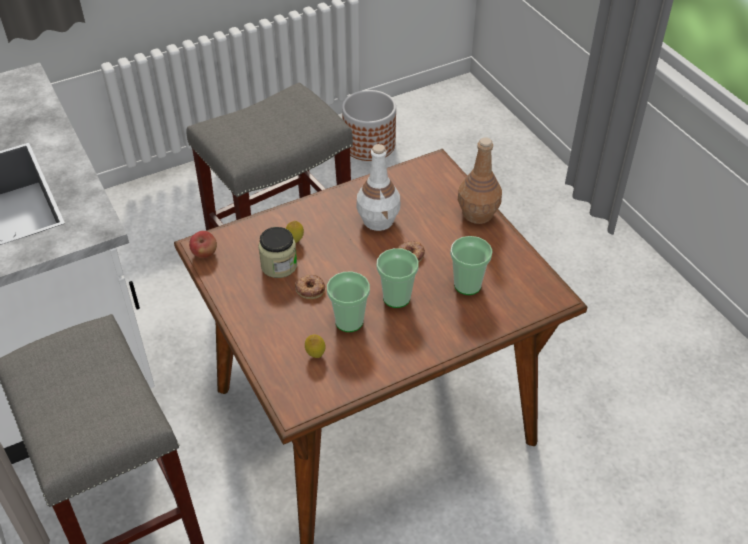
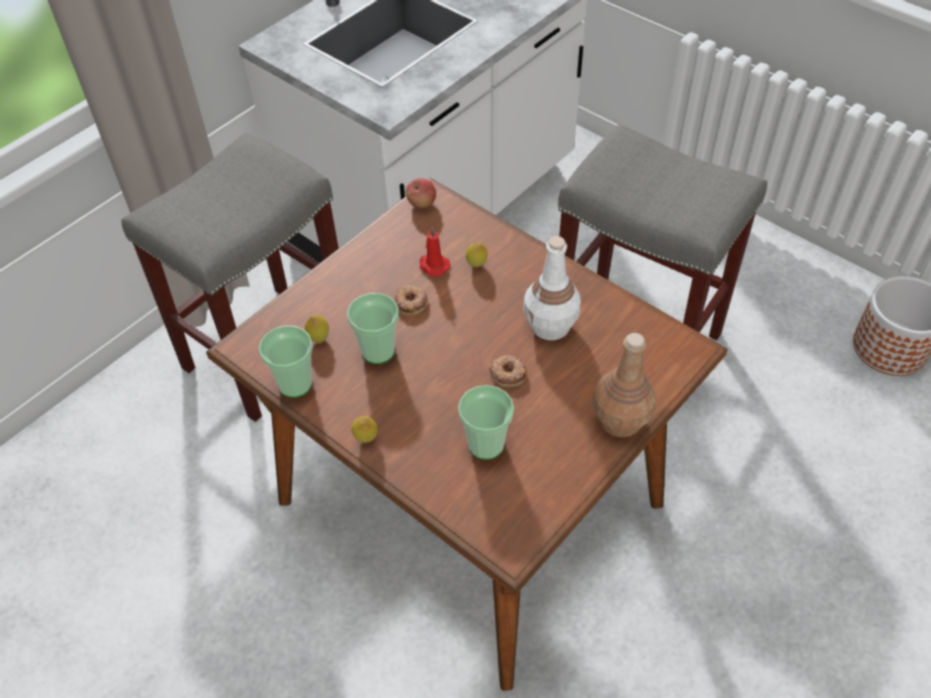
camera: 70 degrees right, 5 degrees up
(279, 265) = (433, 266): jar -> red candle
(396, 297) = (432, 381): cup -> cup (295, 384)
(432, 350) = (366, 439): none -> lemon

